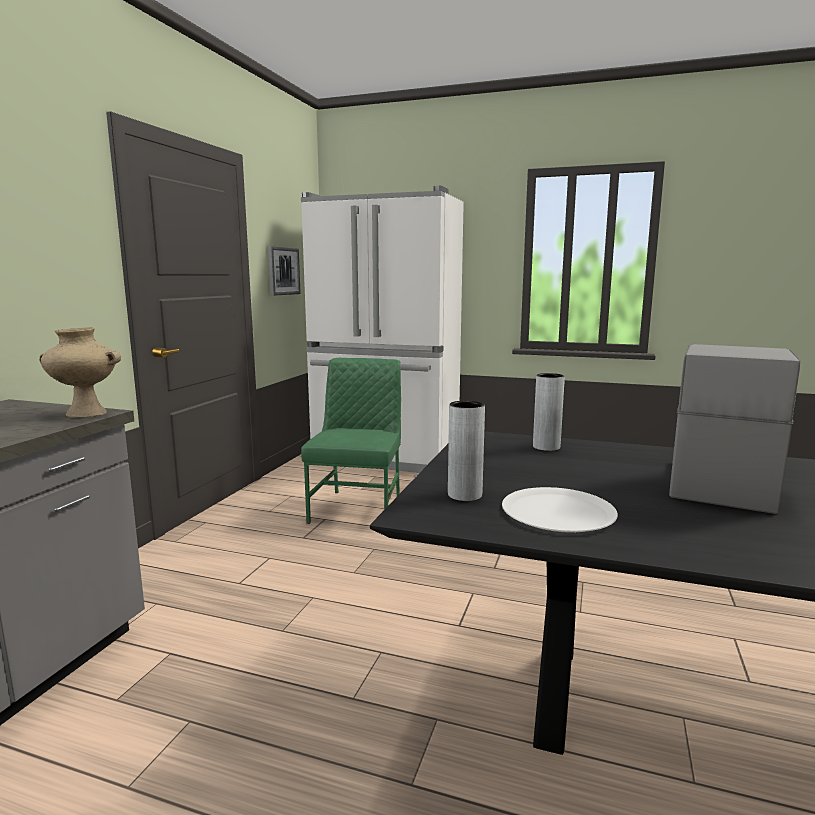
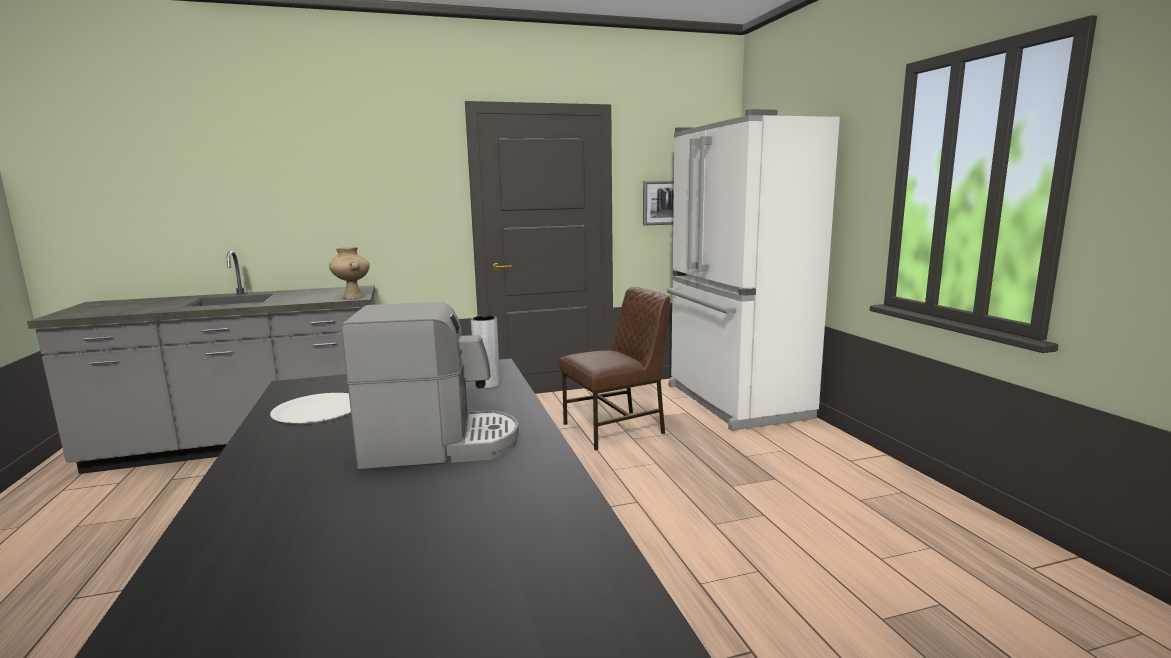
camera: 55 degrees right, 0 degrees up
(358, 508) = (616, 429): green chair -> brown chair
(464, 495) = (338, 386): grey vase -> none

